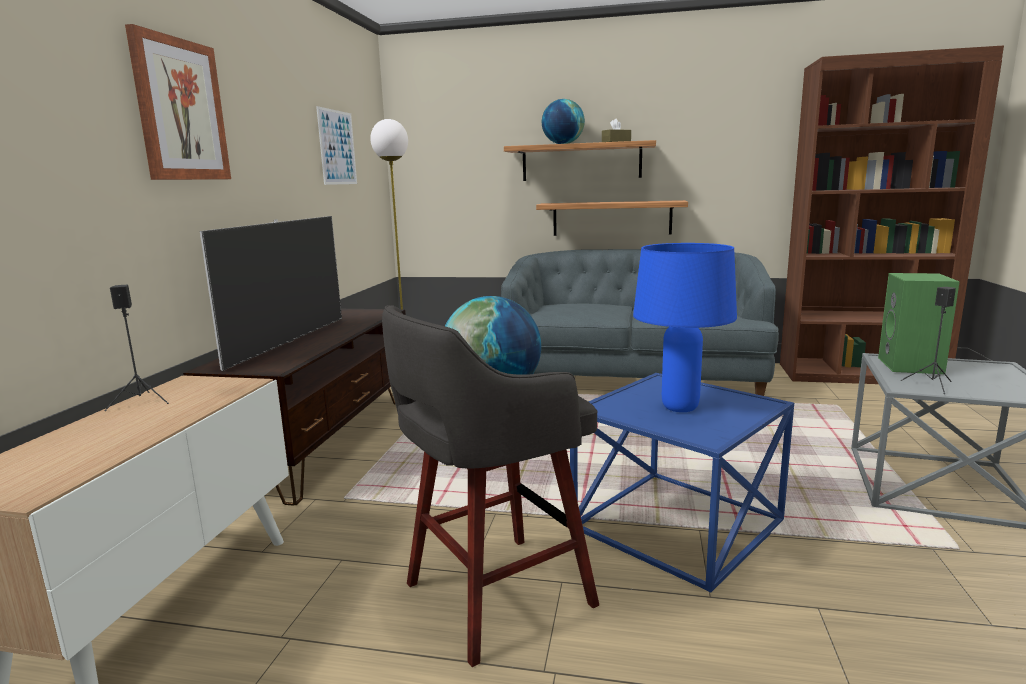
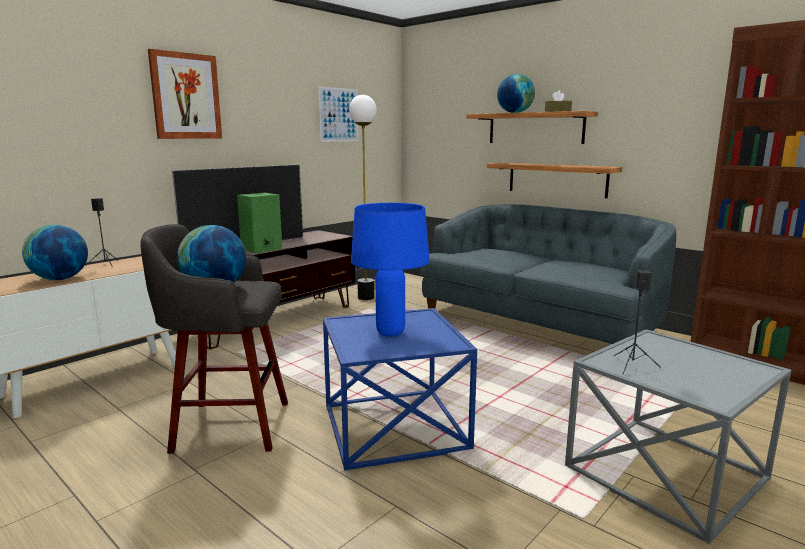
camera: 30 degrees right, 0 degrees up
(117, 441) = (60, 279): none -> globe
(912, 366) = (660, 348): green speaker -> green speaker (261, 249)

